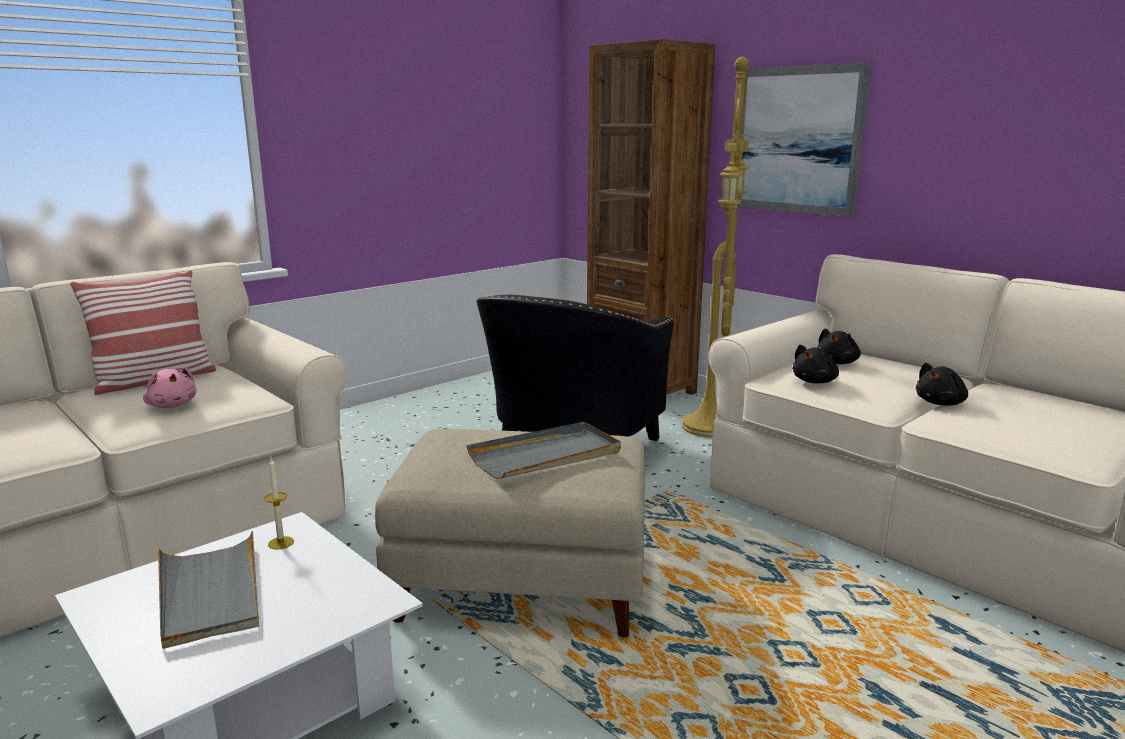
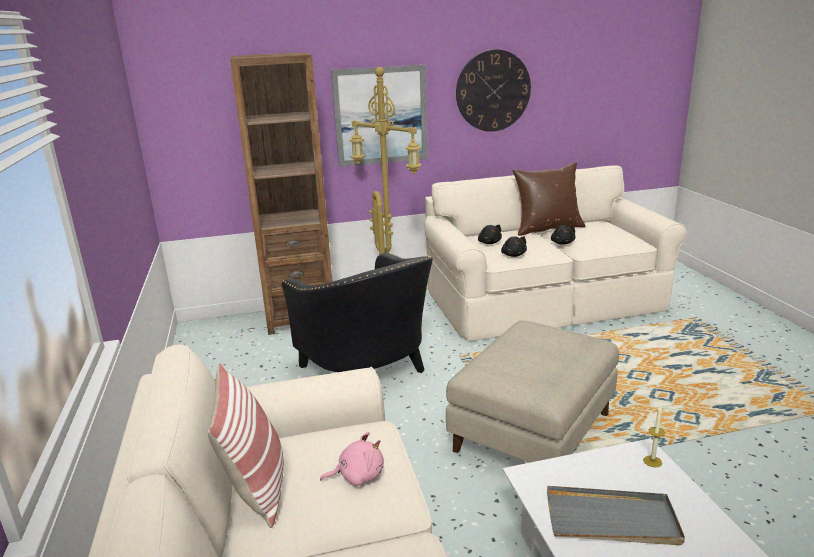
camera: 60 degrees left, 5 degrees up
(281, 543) = (550, 482): candle -> candle (652, 461)
(546, 455) = (544, 347): grey tray -> none
(986, 384) = (547, 228): none -> brown pillow
(989, 113) = (493, 91): none -> wall clock

